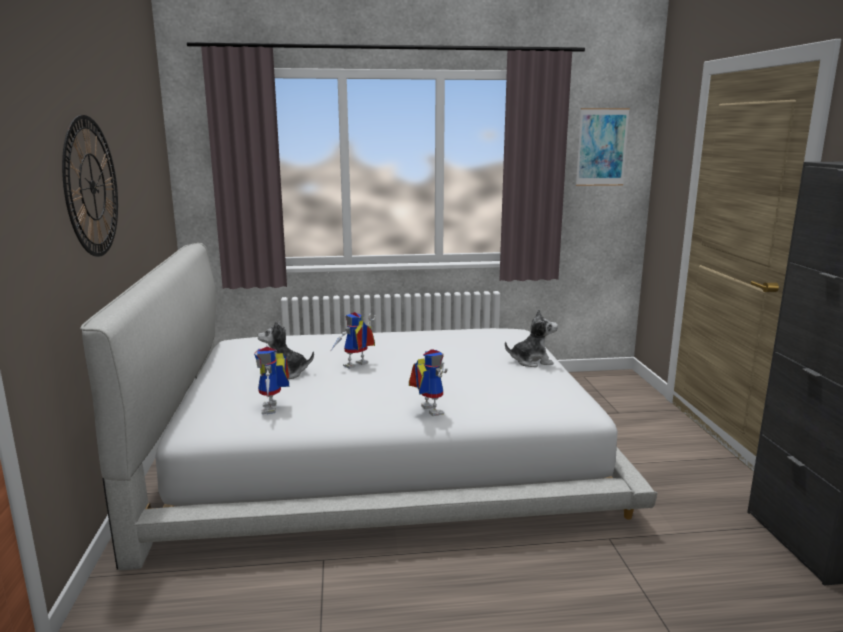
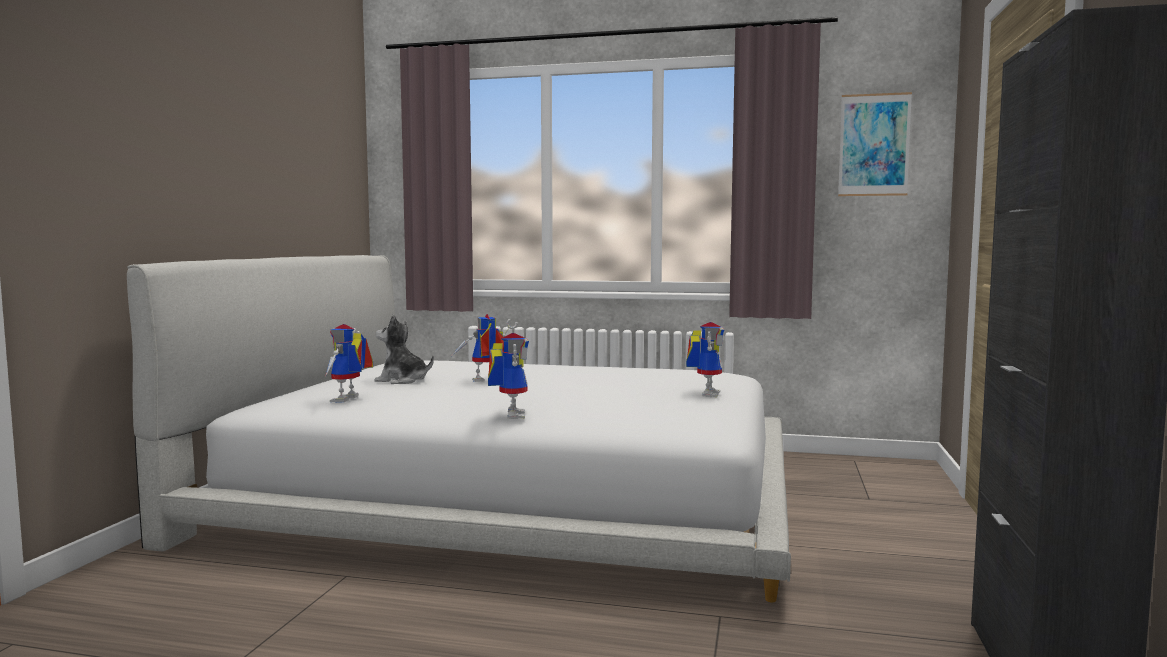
camera: 20 degrees right, 10 degrees down
(92, 187) = (209, 152): wall clock -> none
(531, 361) = (705, 393): plush toy -> toy robot

